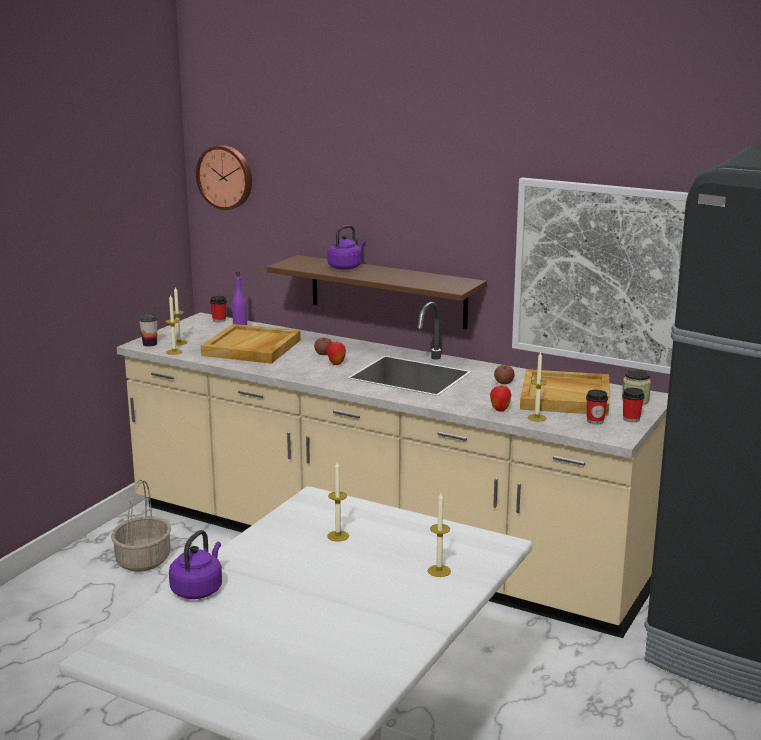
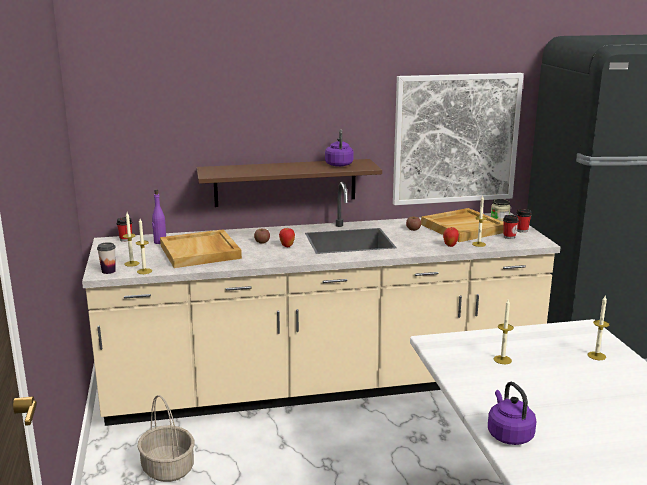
camera: 40 degrees left, 0 degrees up
(226, 177) = (116, 108): wall clock -> none
(346, 267) = (258, 168): purple kettle -> purple kettle (339, 164)

